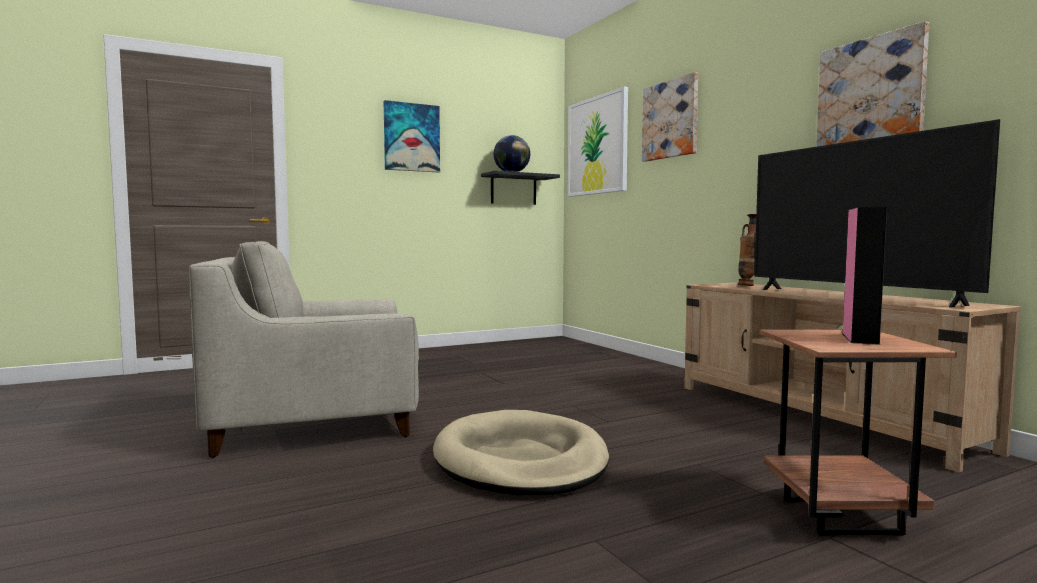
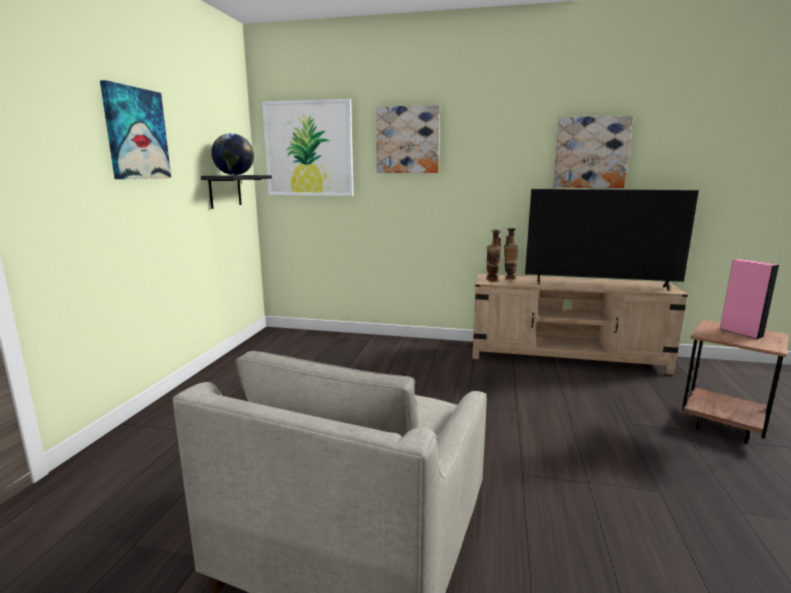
camera: 50 degrees left, 10 degrees up
(520, 461) = (577, 477): beige dog bed -> none
(717, 285) = (492, 281): none -> vase

